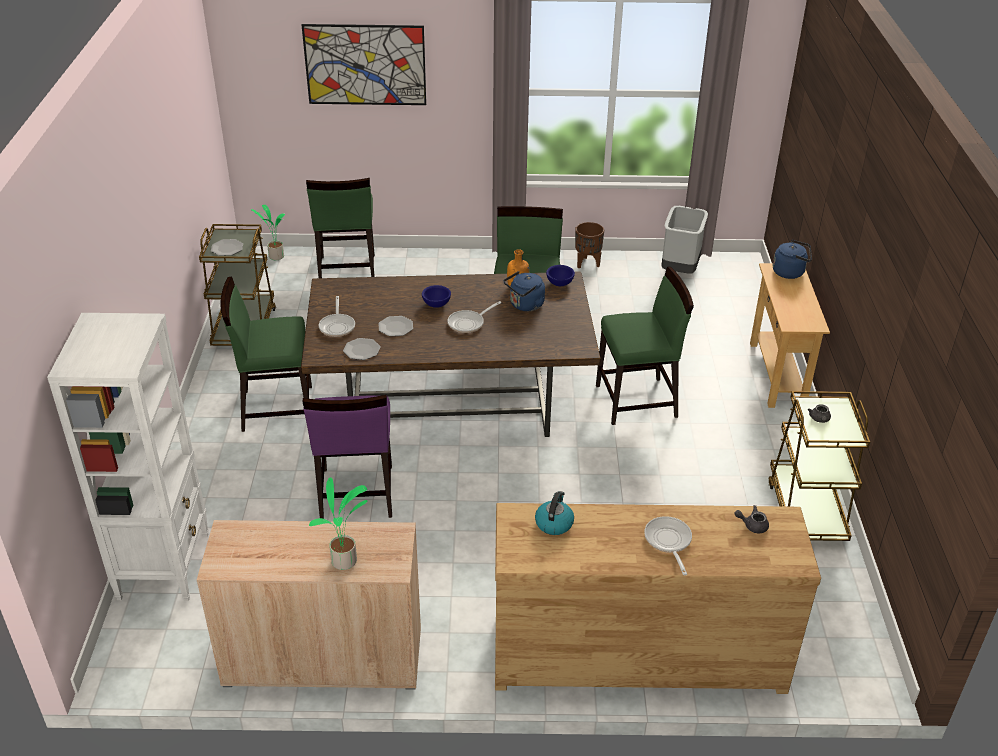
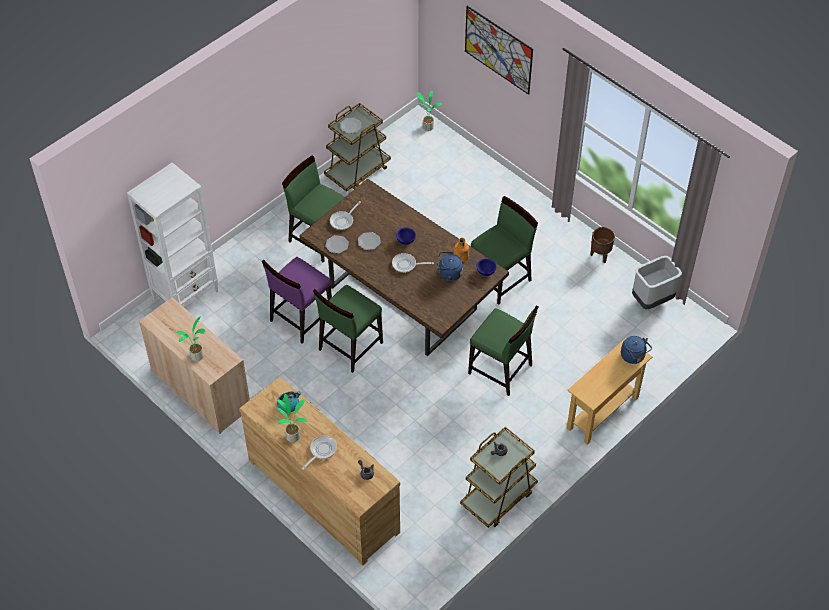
camera: 45 degrees right, 15 degrees up
(346, 271) = (453, 165): green chair -> green chair (350, 346)
(610, 552) = (293, 435): none -> potted plant

